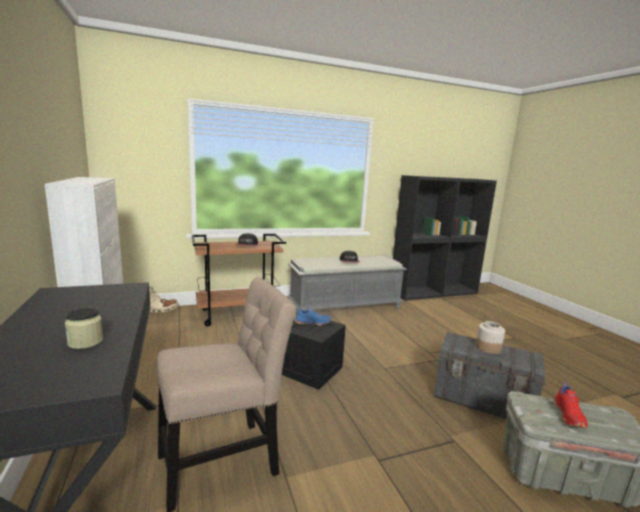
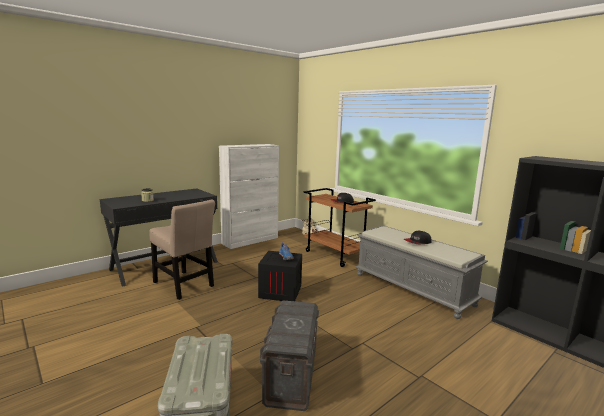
camera: 70 degrees right, 0 degrees up
(487, 348) = (294, 321): jar -> none
(570, 416) = (199, 358): red shoe -> none

